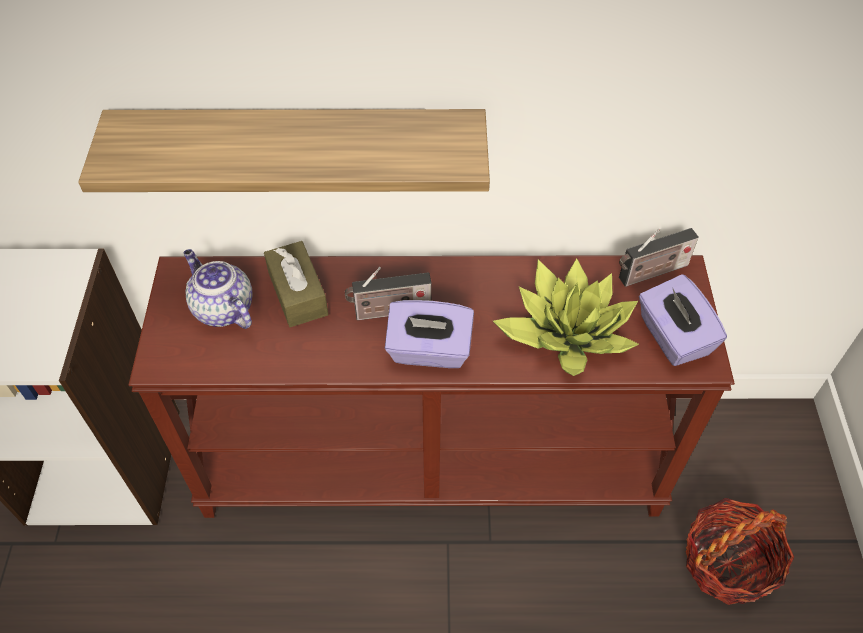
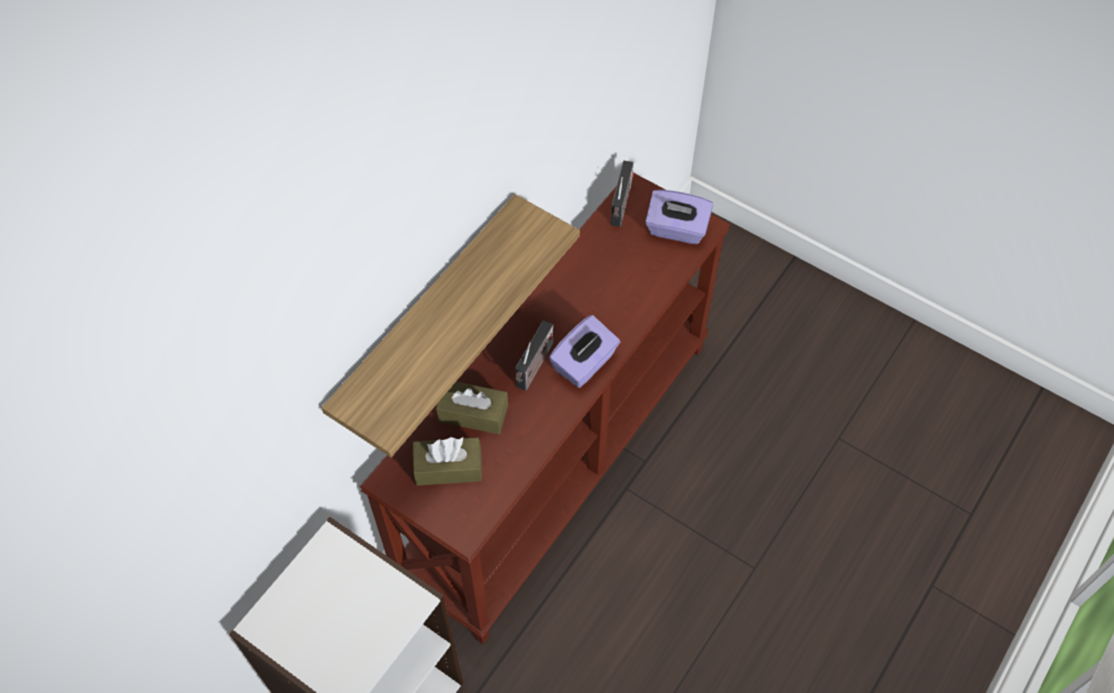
camera: 55 degrees left, 5 degrees up
(222, 309) = (448, 467): teapot -> brown tissue box
(565, 332) = (629, 281): potted plant -> none
(727, 562) = (759, 335): basket -> none

